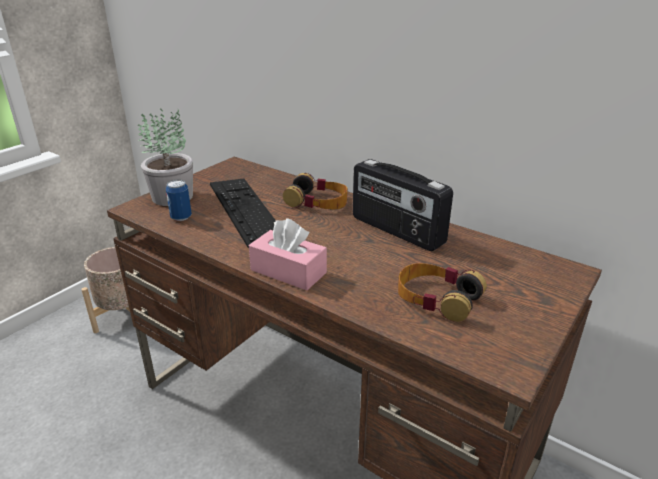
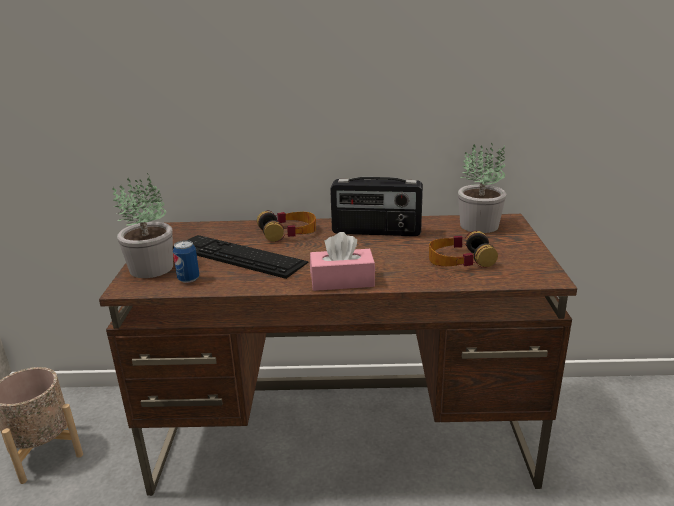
camera: 35 degrees left, 5 degrees down
(522, 265) = (479, 225): none -> potted plant

